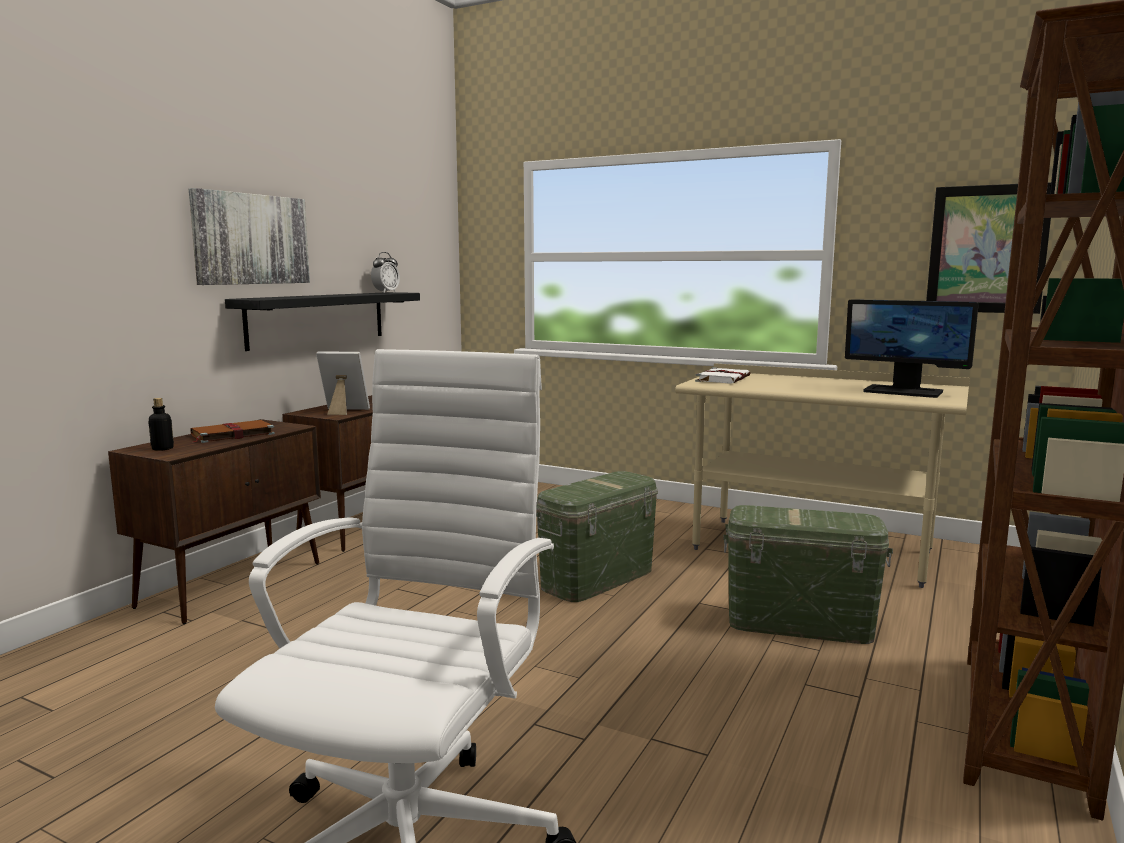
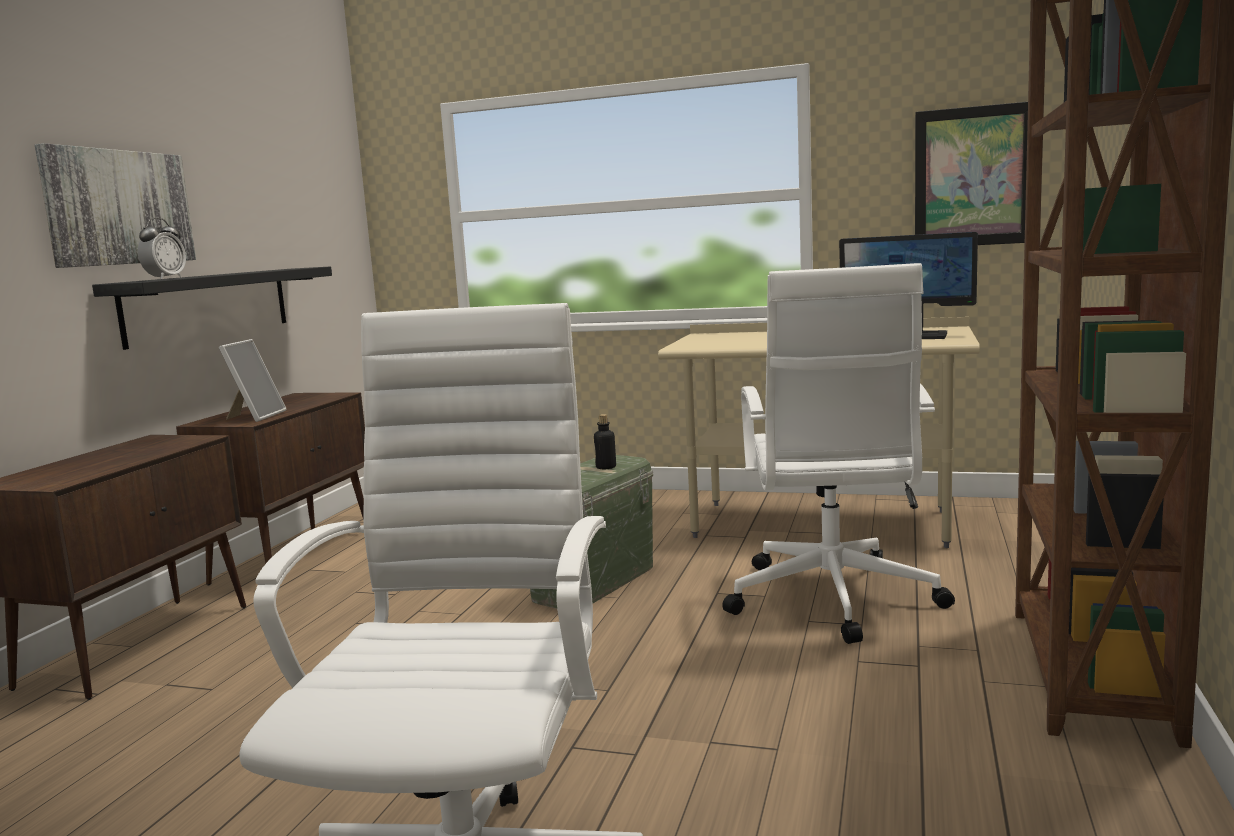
camera: 10 degrees left, 0 degrees up
(162, 448) = (36, 478): bottle -> bottle (606, 467)
(231, 434) = (121, 454): brown book -> none
(343, 411) = (255, 416): picture frame -> picture frame turned 105 degrees clockwise
(386, 292) = (288, 268): alarm clock -> alarm clock (165, 278)
(723, 379) = (707, 340): white book -> none
(799, 624) = (832, 600): green storage box -> white office chair

